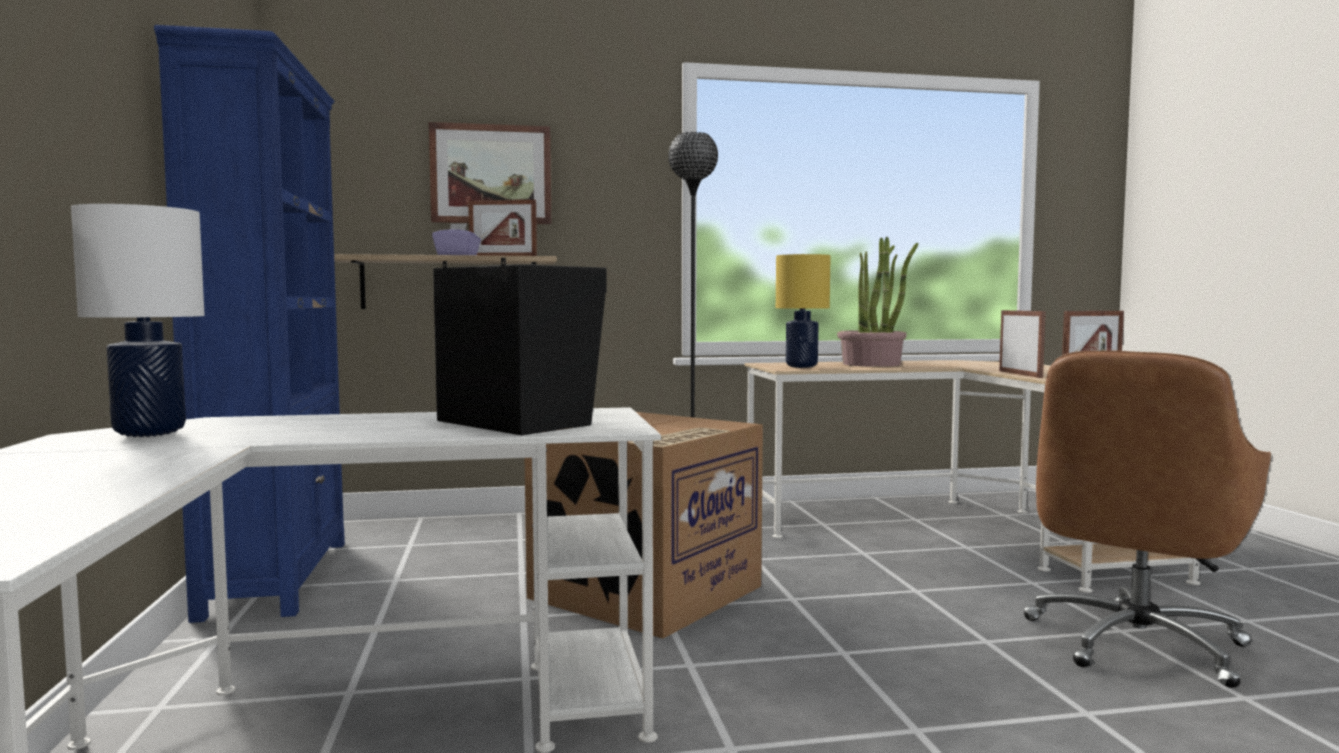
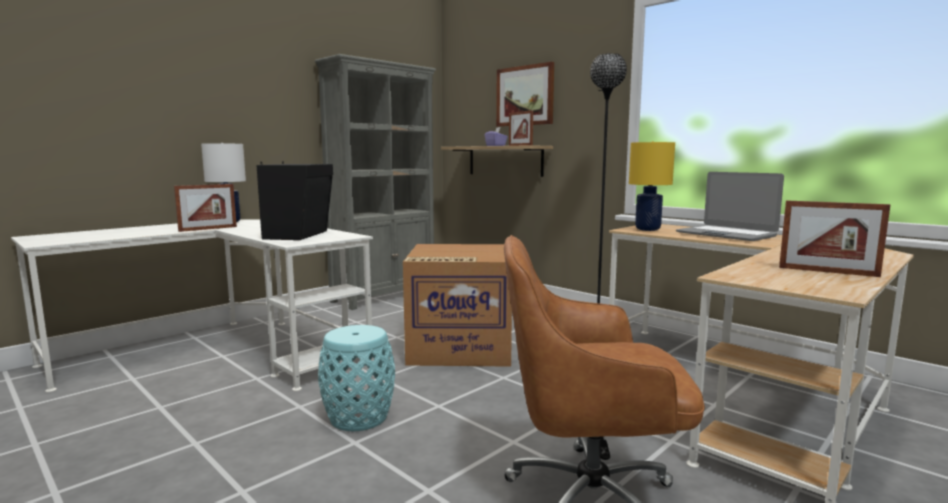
camera: 55 degrees right, 5 degrees up
(277, 577) = (385, 296): blue bookcase -> grey bookcase
(831, 710) = (358, 418): none -> turquoise stool
(872, 364) = (726, 234): potted plant -> laptop
(1020, 374) = (762, 259): picture frame -> picture frame (208, 229)

